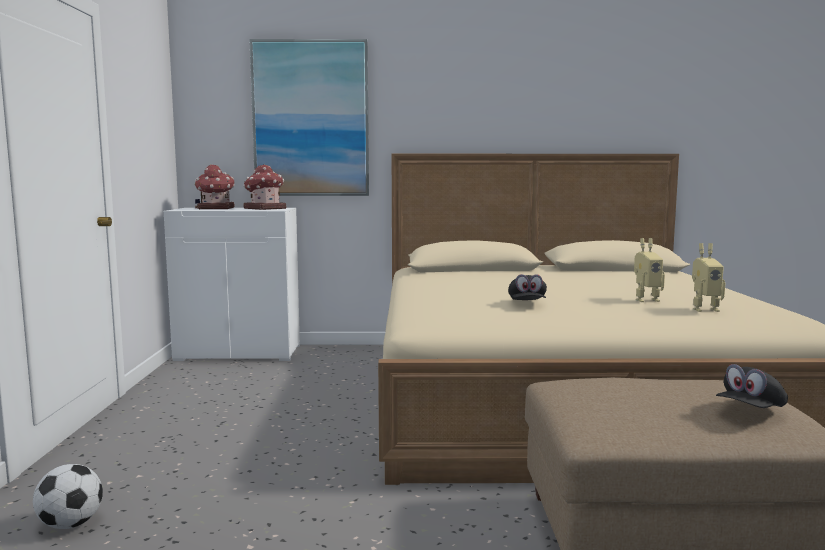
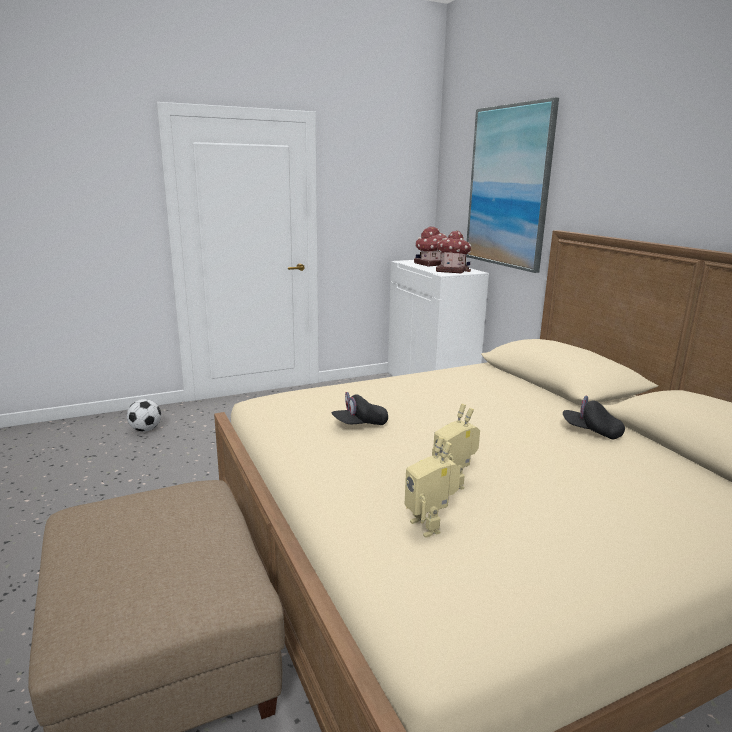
camera: 65 degrees right, 10 degrees up
(750, 410) = (113, 588): black cap -> black cap (591, 431)

